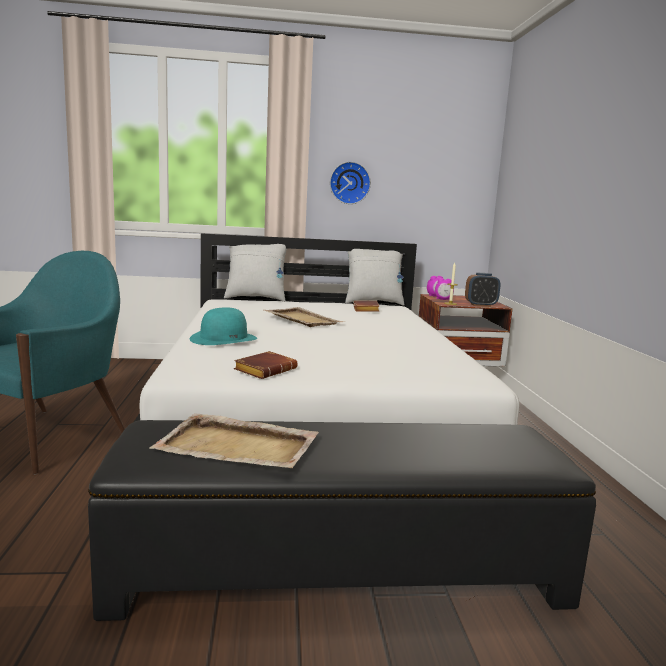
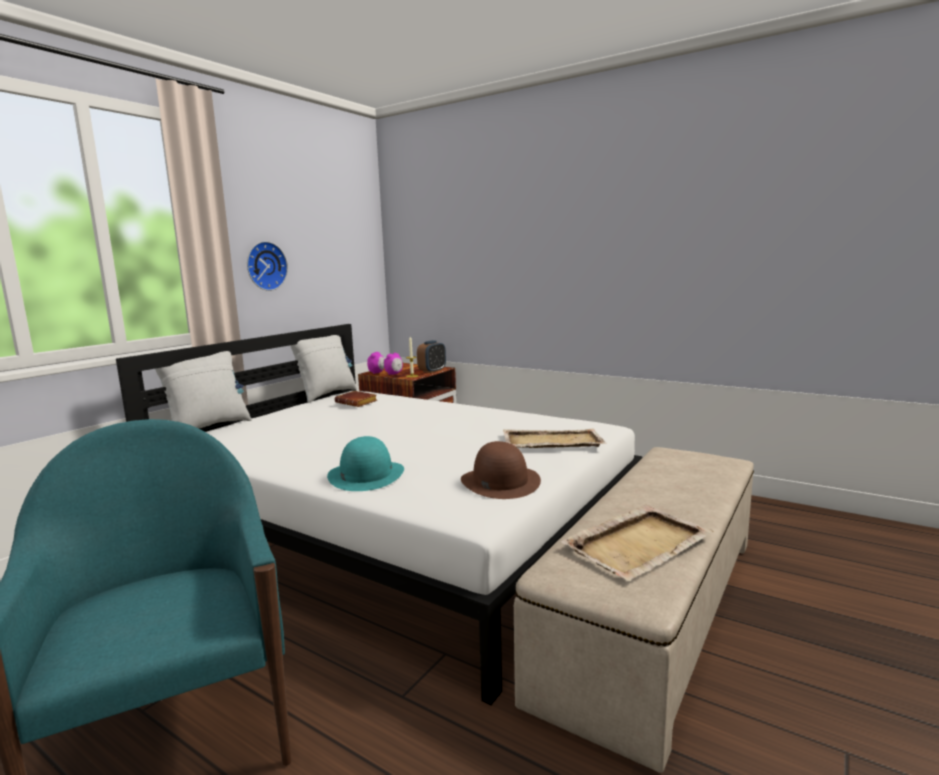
camera: 50 degrees left, 0 degrees up
(265, 370) = (500, 482): brown book -> brown hat
(302, 319) = (347, 430): beige tray -> beige tray (551, 442)
(341, 566) = (654, 609): black bench -> beige bench

